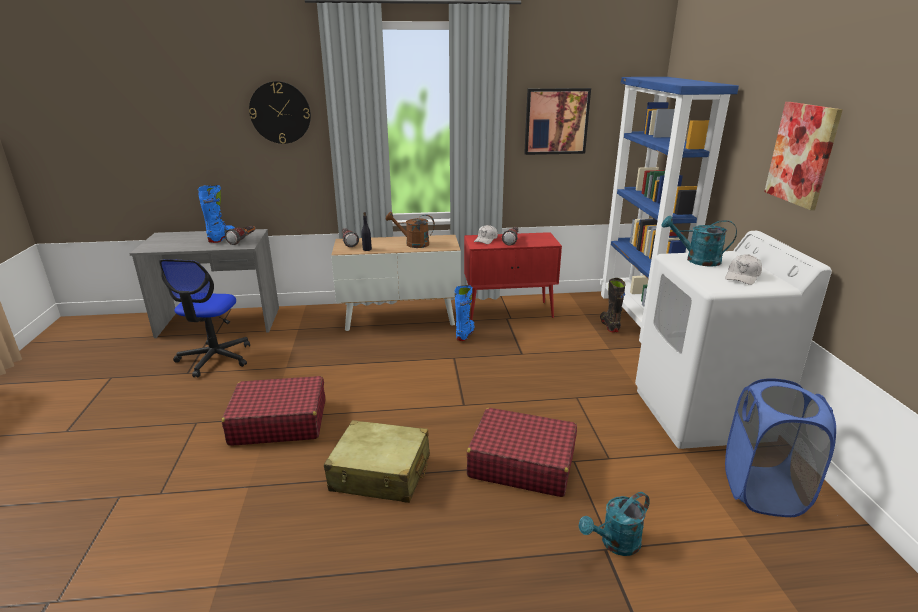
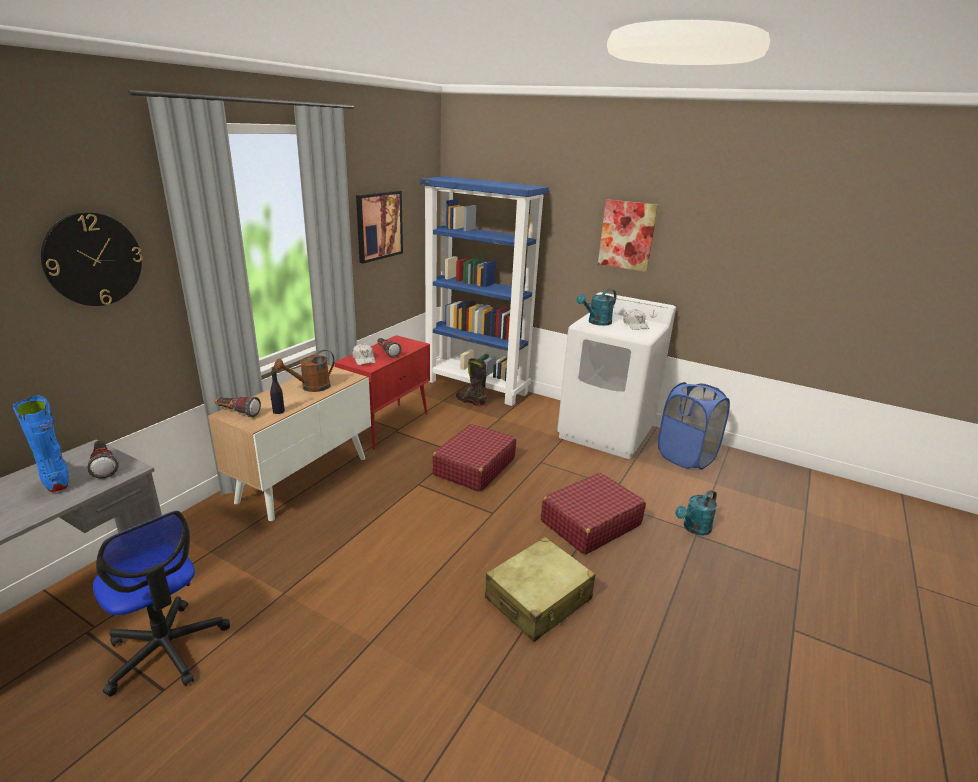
camera: 55 degrees left, 0 degrees up
(278, 422) = (387, 637): red suitcase -> red suitcase (474, 467)
(465, 334) = (389, 460): blue boot -> none
(615, 544) = (694, 529): turquoise watering can -> turquoise watering can turned 45 degrees clockwise

